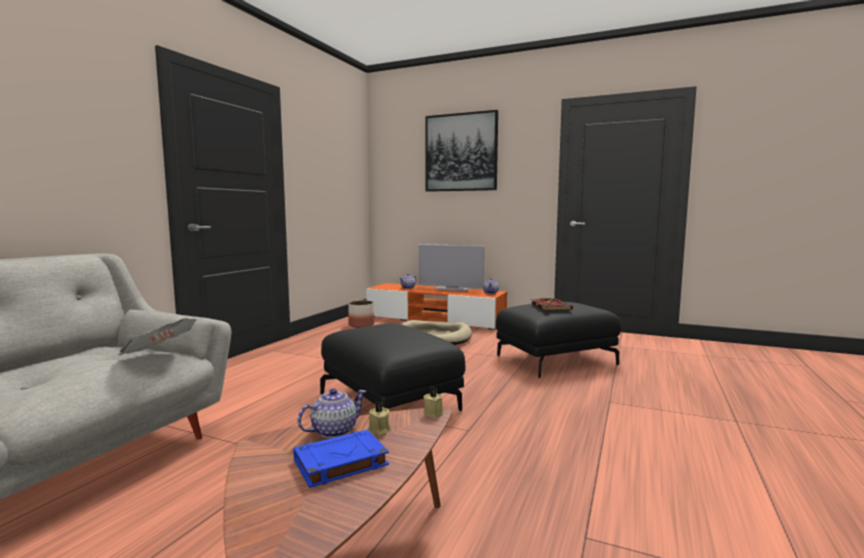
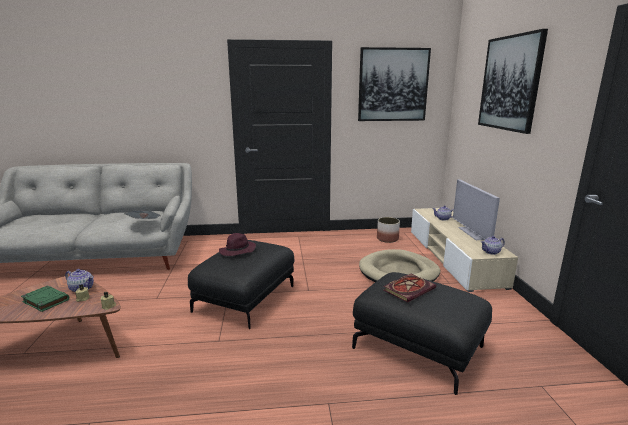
camera: 60 degrees right, 10 degrees up
(330, 152) = (393, 85): none -> picture
(340, 463) = (45, 301): blue book -> green book
(381, 333) = (237, 251): none -> purple hat
(435, 319) = (453, 257): orange tv stand -> beige tv stand

